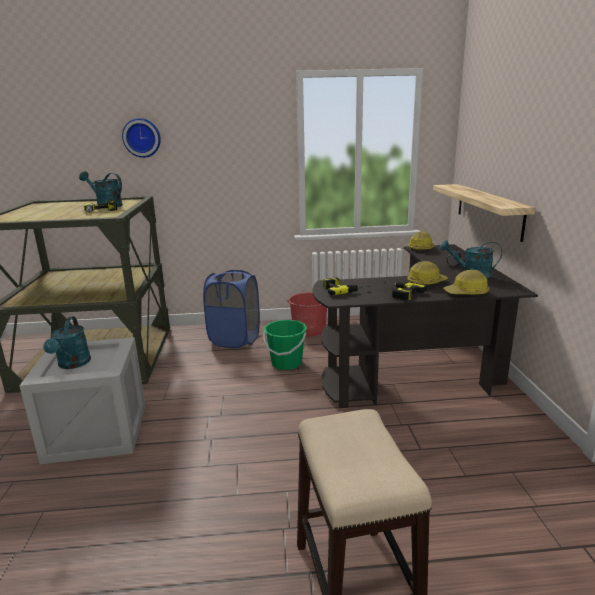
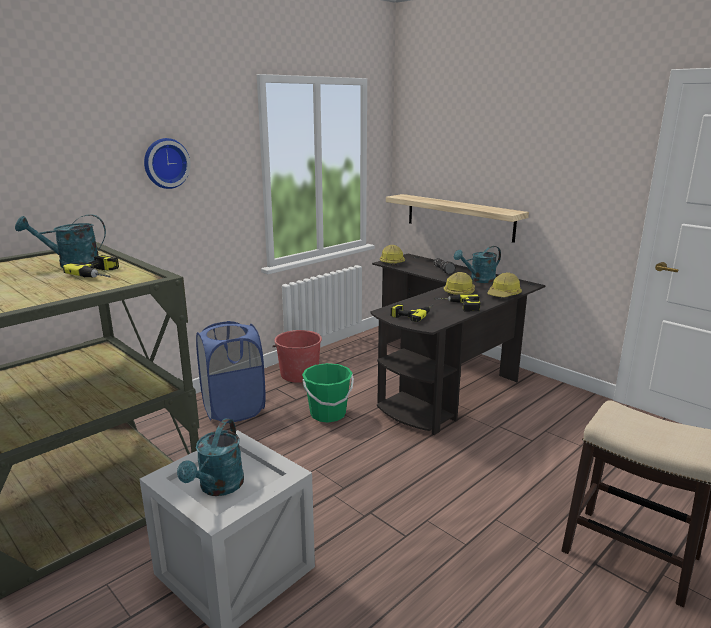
camera: 40 degrees left, 0 degrees up
(72, 364) = (218, 488): turquoise watering can -> turquoise watering can turned 60 degrees clockwise
(142, 138) = (73, 159): wall clock -> wall clock (165, 163)

